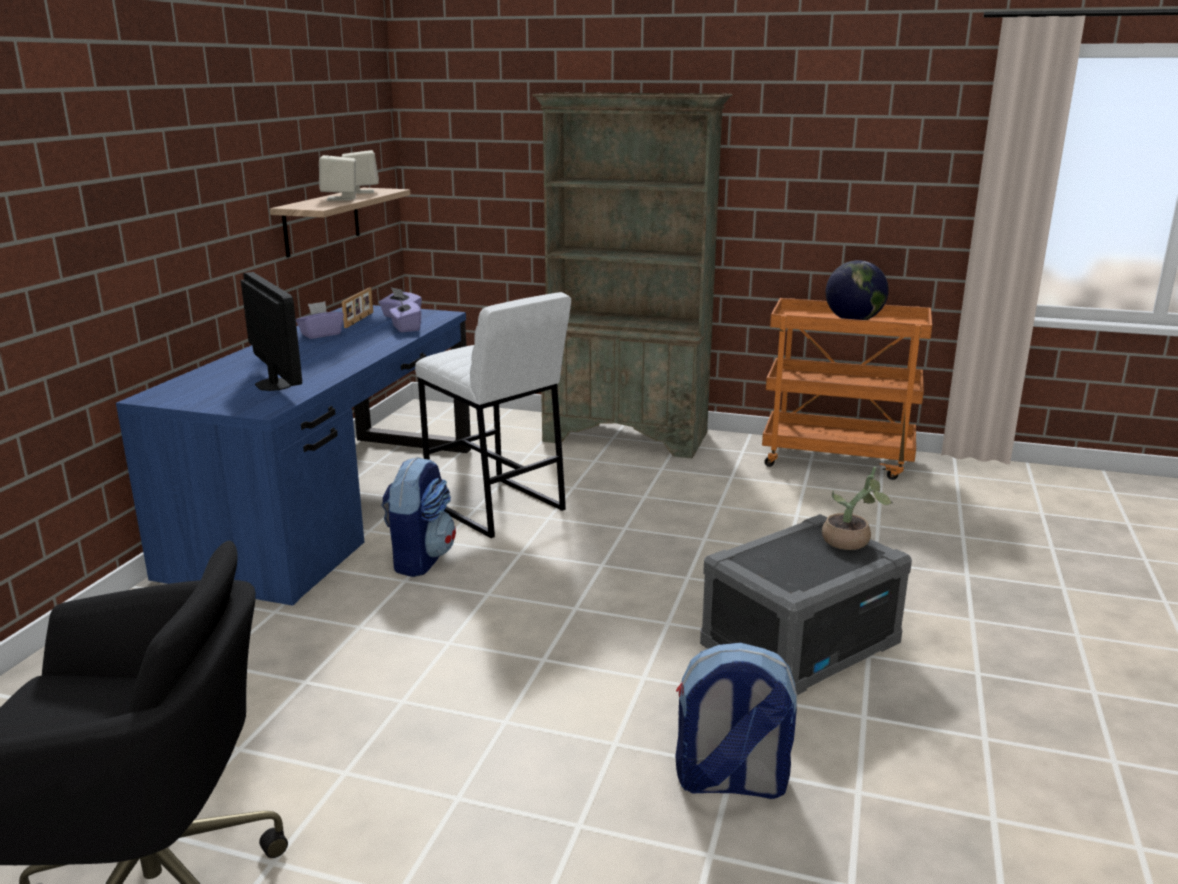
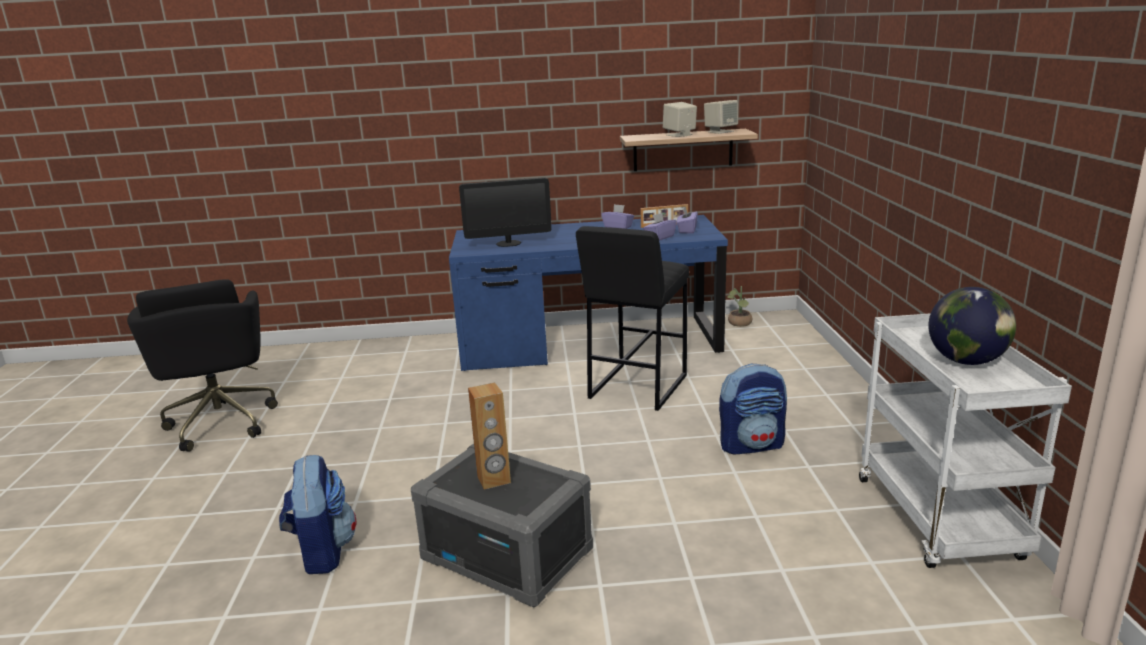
camera: 70 degrees right, 0 degrees up
(274, 384) = (508, 243): monitor -> monitor turned 45 degrees clockwise
(420, 559) = (541, 386): backpack -> backpack (752, 445)
(497, 507) = (637, 387): white stool -> black stool
(626, 436) = (837, 399): green bookcase -> none
(803, 559) = (494, 480): none -> brown speaker
(838, 459) = (940, 520): orange cart -> white cart
(851, 543) = (536, 497): potted plant -> potted plant (739, 324)

